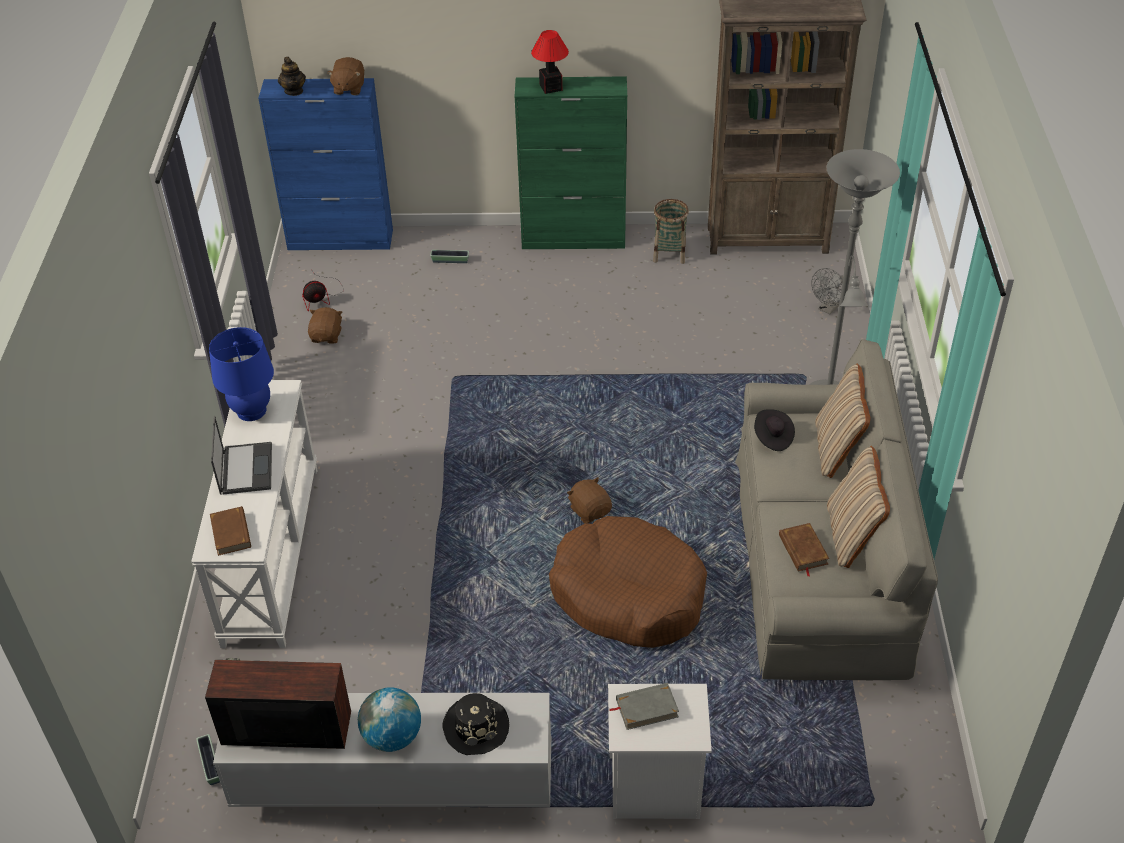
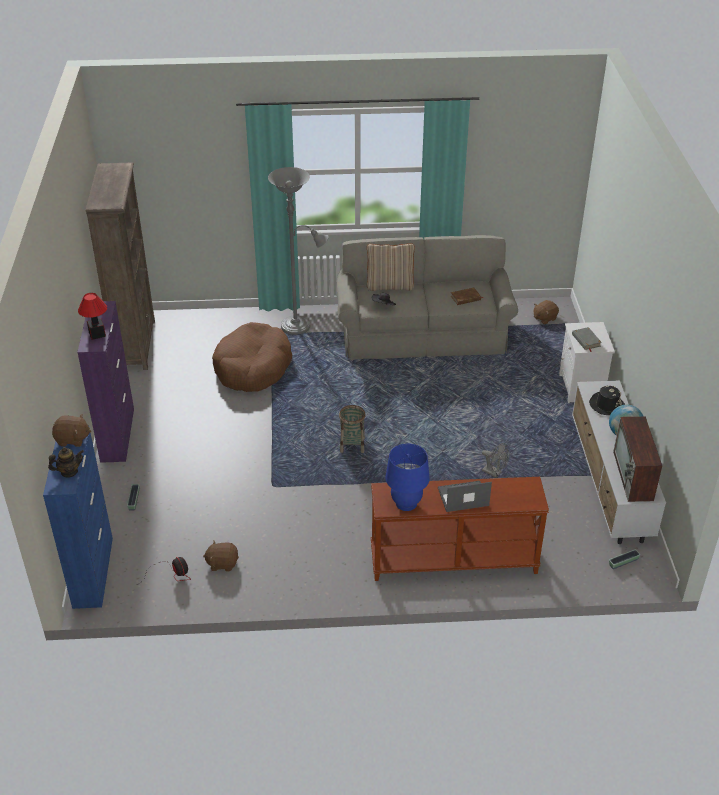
camera: 95 degrees left, 5 degrees down
(231, 533) = (521, 494): brown book -> none
(270, 553) = (453, 561): white console table -> brown console table
(574, 239) = (117, 434): green cabinet -> purple cabinet
(590, 510) = (396, 416): brown plush toy -> brown plush toy (544, 318)
(628, 594) = (458, 399): brown dog bed -> brown dog bed (253, 367)
(669, 253) = (143, 388): basket -> basket (352, 445)
(828, 309) = (211, 323): grey fan -> grey fan (494, 473)
(851, 535) = (452, 284): beige pillow -> none

